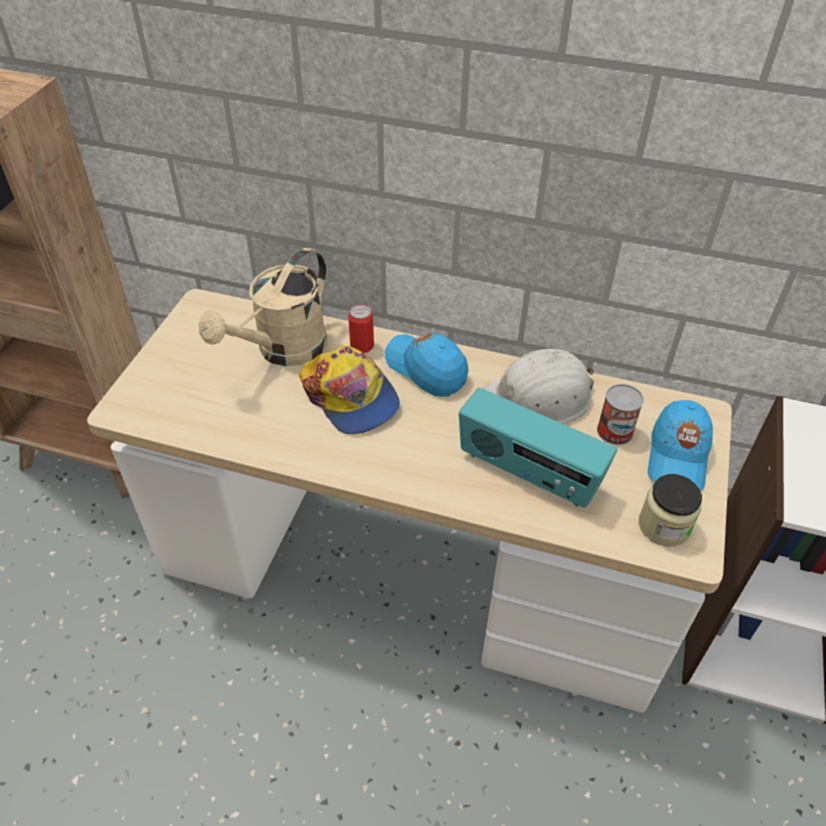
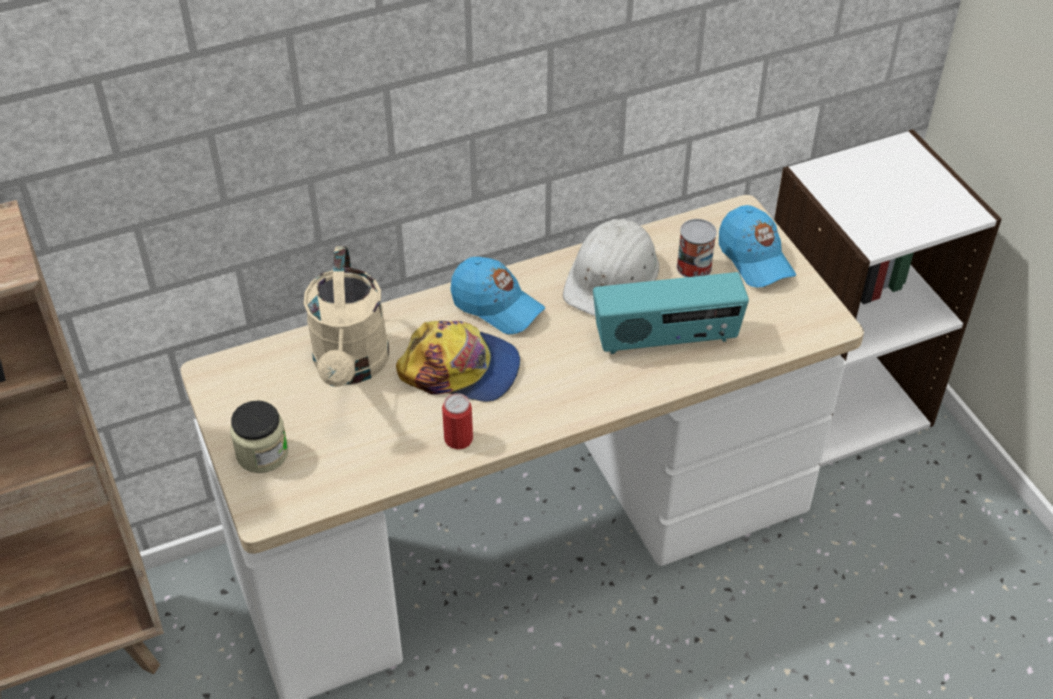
camera: 40 degrees left, 0 degrees up
(362, 346) = (417, 319): can -> can (458, 439)
(426, 369) = (496, 306): blue cap -> blue cap turned 150 degrees counterclockwise
(664, 526) = (795, 316): jar -> jar (262, 453)

